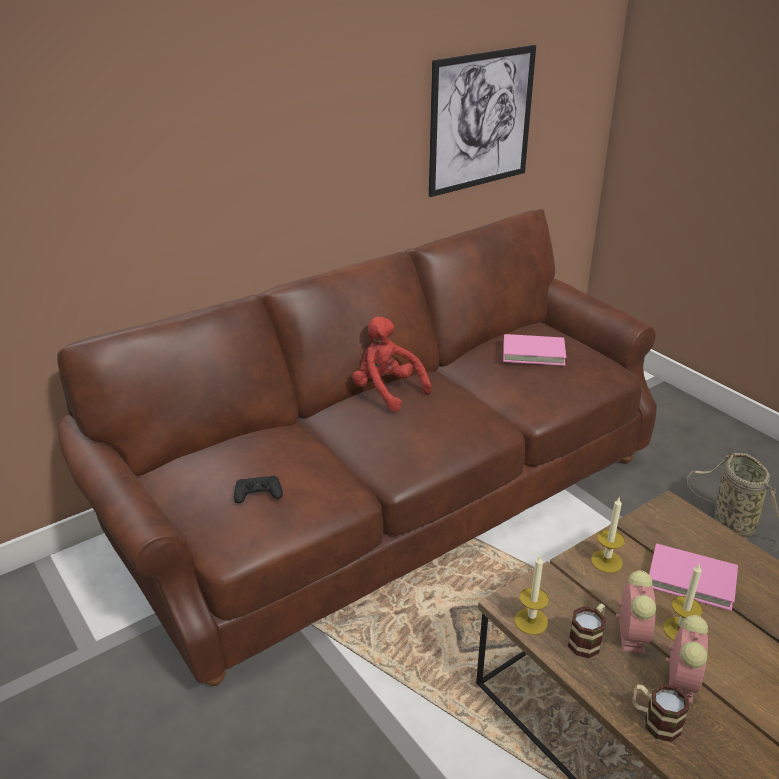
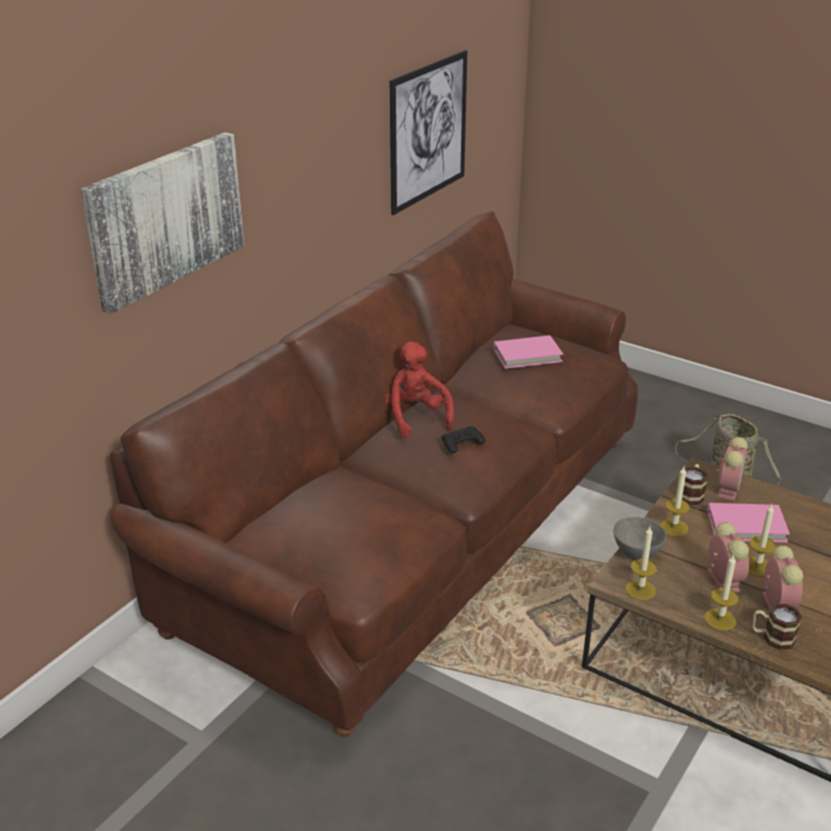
camera: 20 degrees left, 0 degrees up
(137, 153) = (165, 218): none -> picture
(258, 493) = (359, 536): black game controller -> black game controller (462, 443)
(387, 391) = (414, 417): red plush toy -> red plush toy turned 45 degrees clockwise
(548, 581) = (636, 555): none -> grey bowl
(587, 640) = (692, 592): mug -> mug (691, 494)
(603, 680) = (720, 619): none -> candle
(691, 533) = (728, 488): none -> alarm clock

